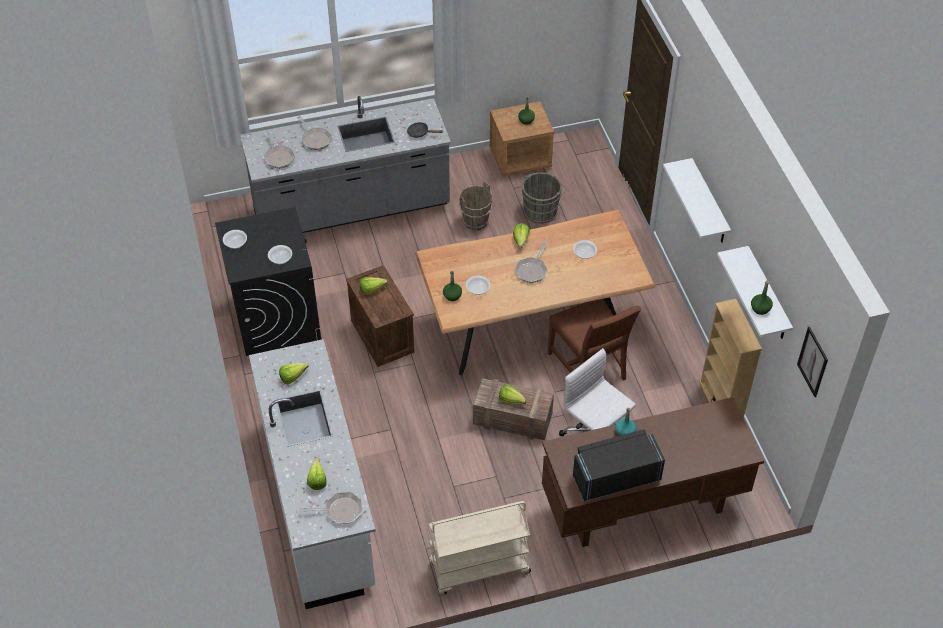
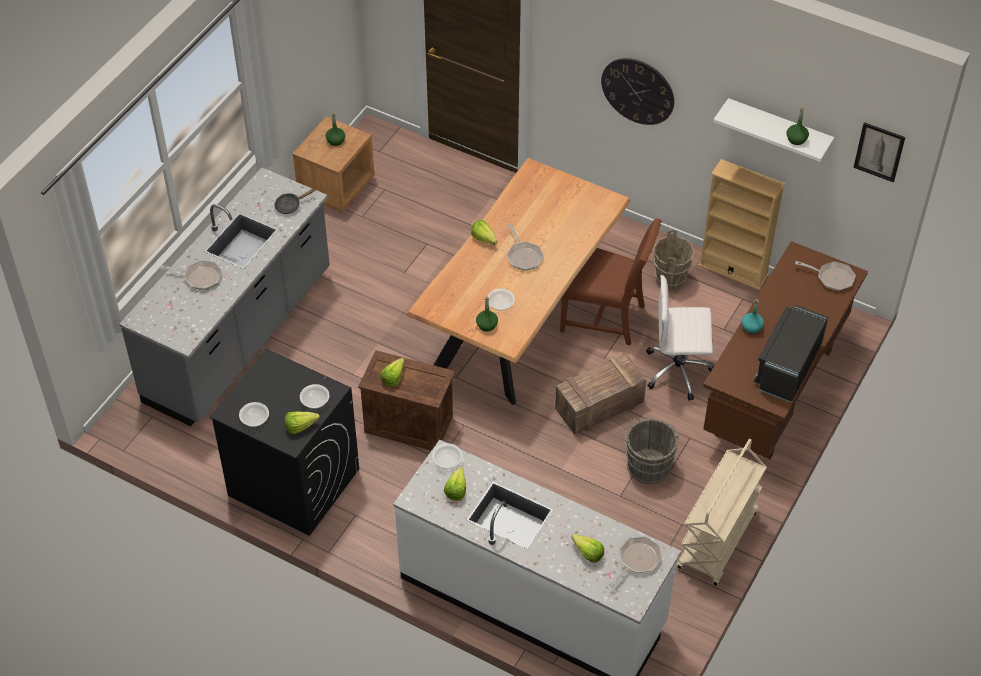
camera: 45 degrees left, 0 degrees up
(278, 157) = (186, 317): frying pan -> frying pan (832, 278)
(476, 222) = (366, 268): brown bucket -> brown bucket (670, 278)
(513, 402) = (604, 385): lettuce -> lettuce (303, 427)
(542, 210) = (410, 218): grey bucket -> grey bucket (648, 464)
(584, 254) = (547, 212): bowl -> bowl (447, 461)
(709, 203) = (638, 91): white shelf -> wall clock

